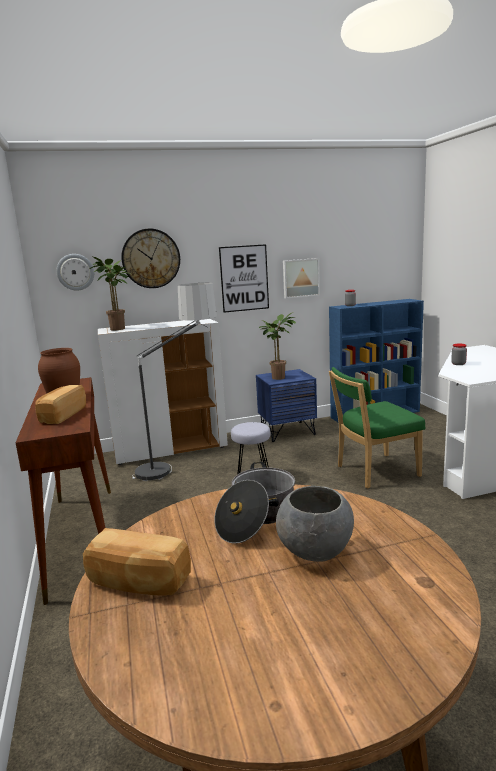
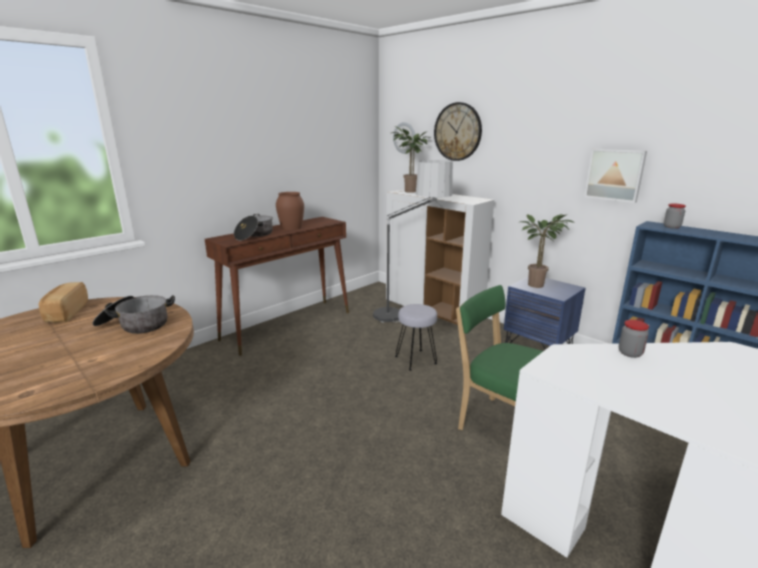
camera: 60 degrees right, 5 degrees up
(62, 415) = (254, 235): bread -> cooking pot
(244, 278) = (542, 164): picture -> none
(315, 551) = (83, 351): grey bowl -> none

